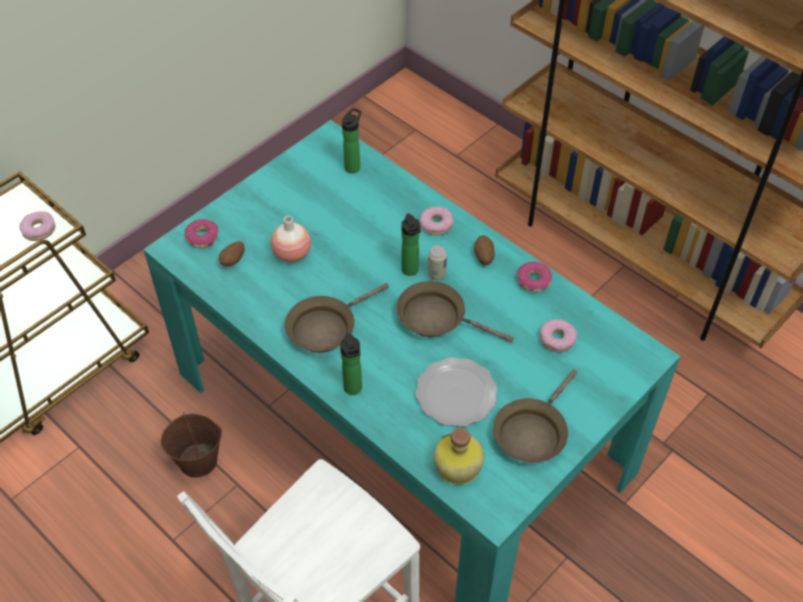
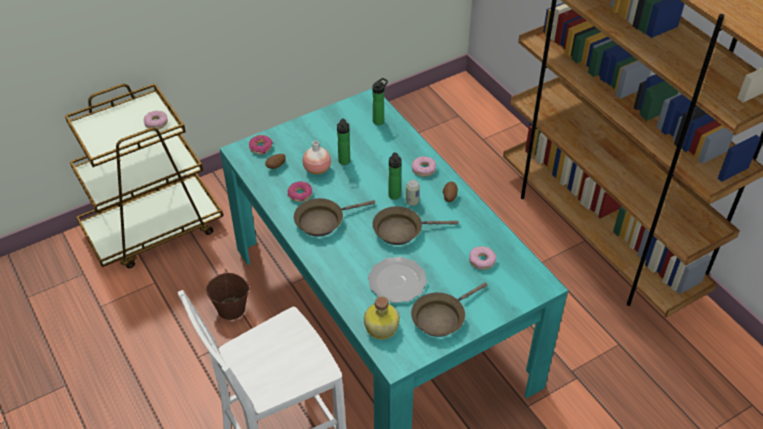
camera: 15 degrees right, 5 degrees down
(353, 390) = (327, 264): bottle -> bottle (344, 162)
(437, 318) = (402, 230): brown frying pan -> brown frying pan turned 45 degrees counterclockwise
(533, 281) = (479, 219): donut -> donut (300, 195)

